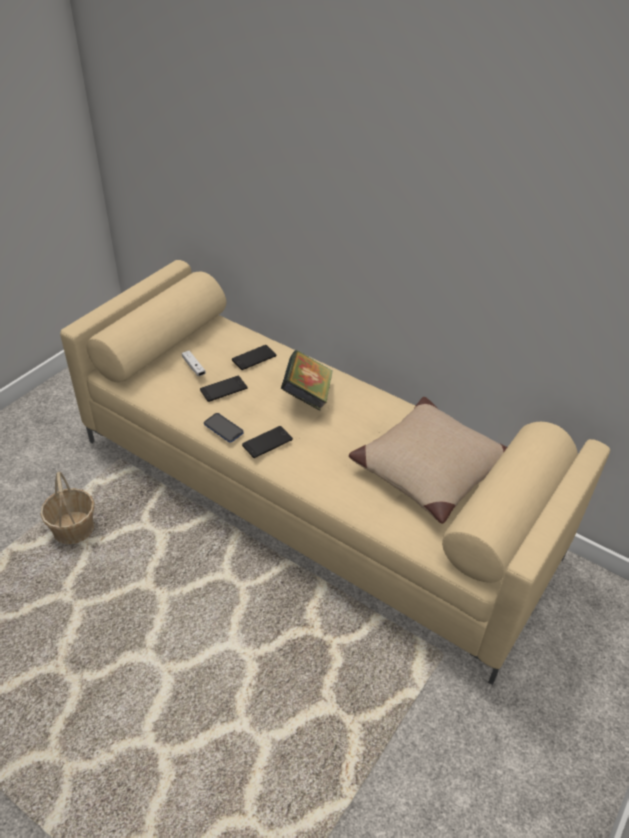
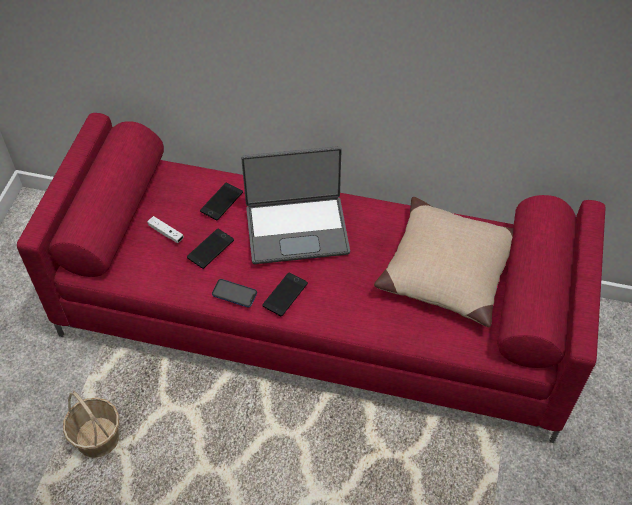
camera: 20 degrees left, 10 degrees up
(307, 396) = (297, 229): book -> laptop
(314, 496) = (318, 317): beige sofa -> red sofa

